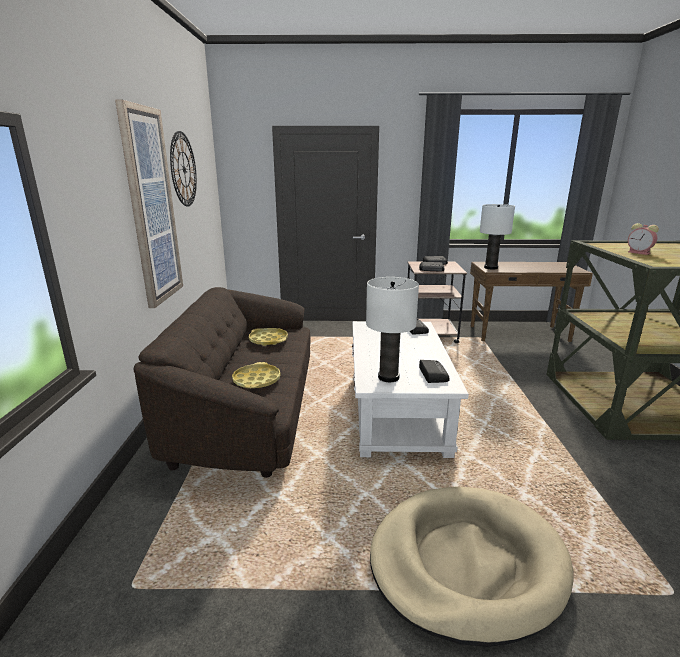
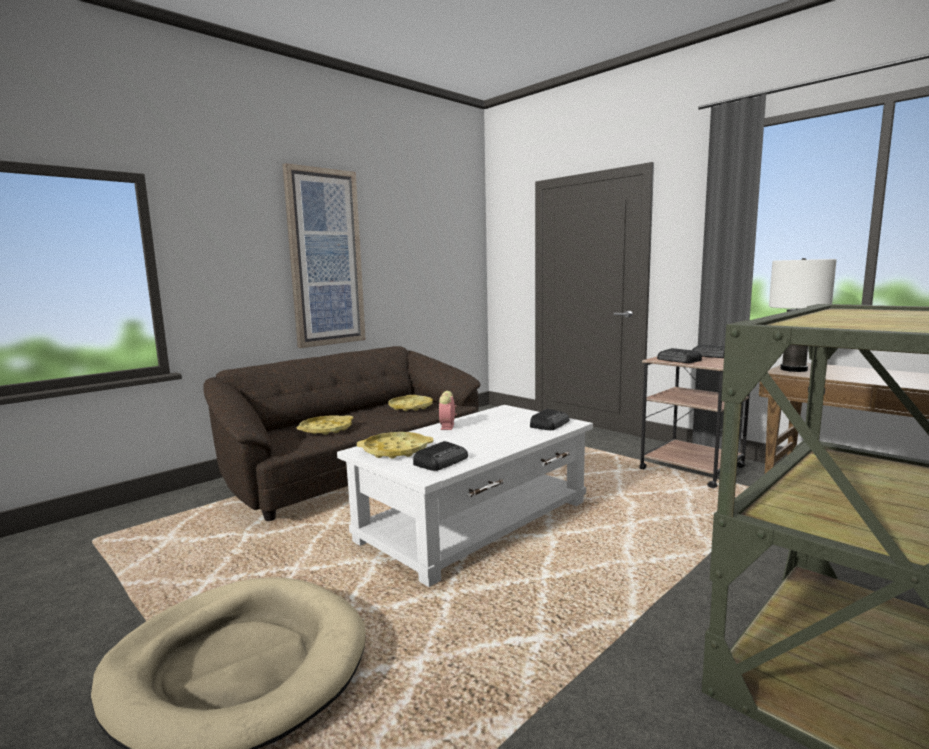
camera: 45 degrees right, 10 degrees down
(183, 169) = (402, 229): wall clock -> none
(389, 377) = (395, 450): white table lamp -> yellow tray
(640, 253) = (874, 318): alarm clock -> alarm clock (447, 427)

